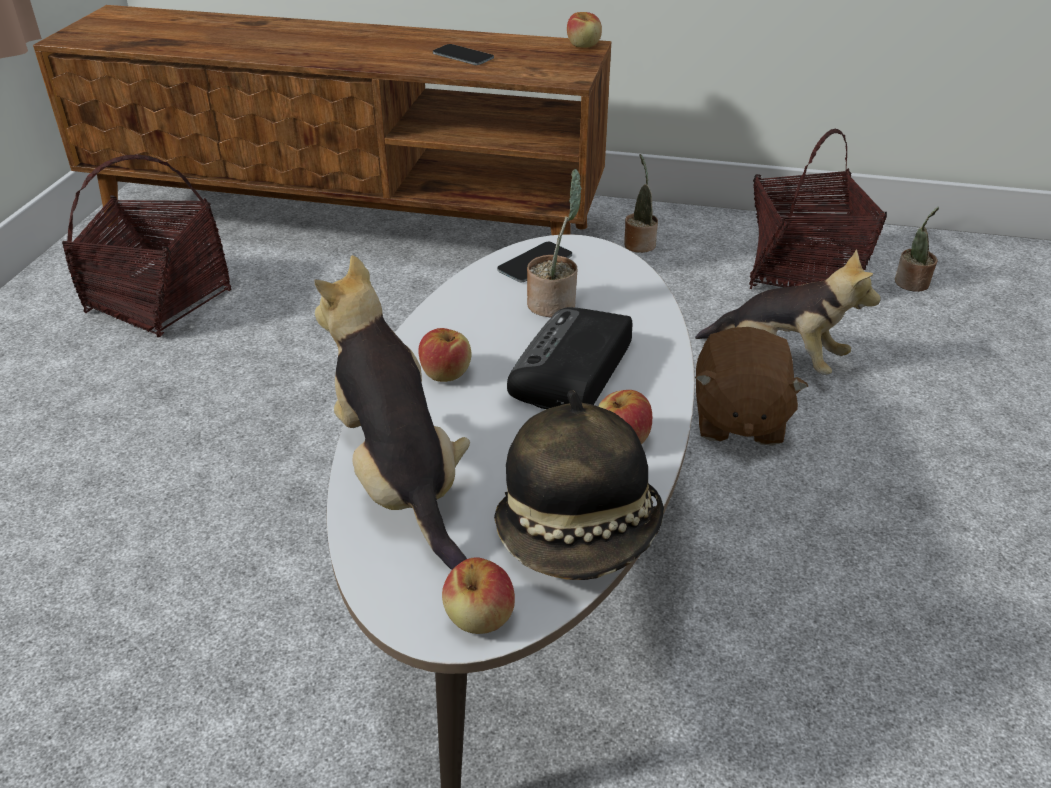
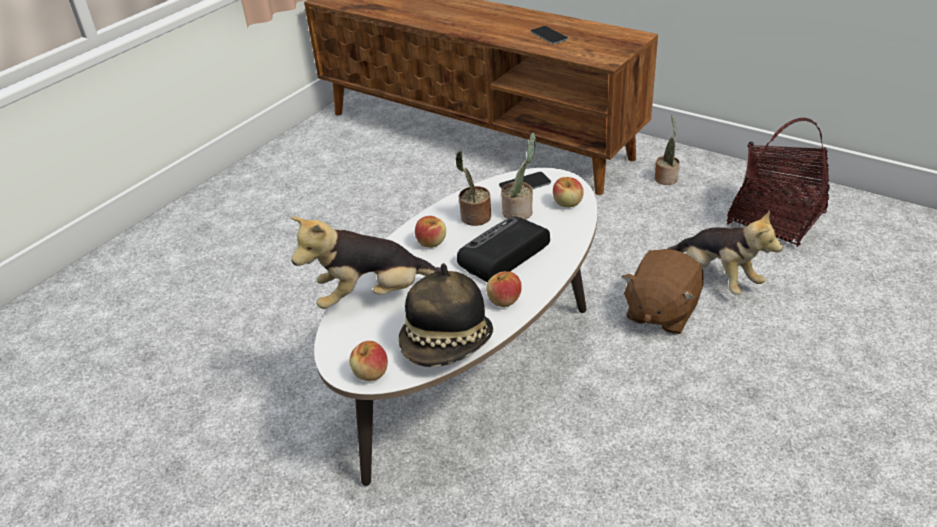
camera: 25 degrees right, 0 degrees up
(160, 302) = (344, 168): basket -> none
(400, 480) = (373, 296): plush toy -> plush toy turned 105 degrees counterclockwise
(584, 45) = (635, 35): apple -> apple (567, 203)
(911, 284) = (858, 242): potted plant -> potted plant (474, 218)

